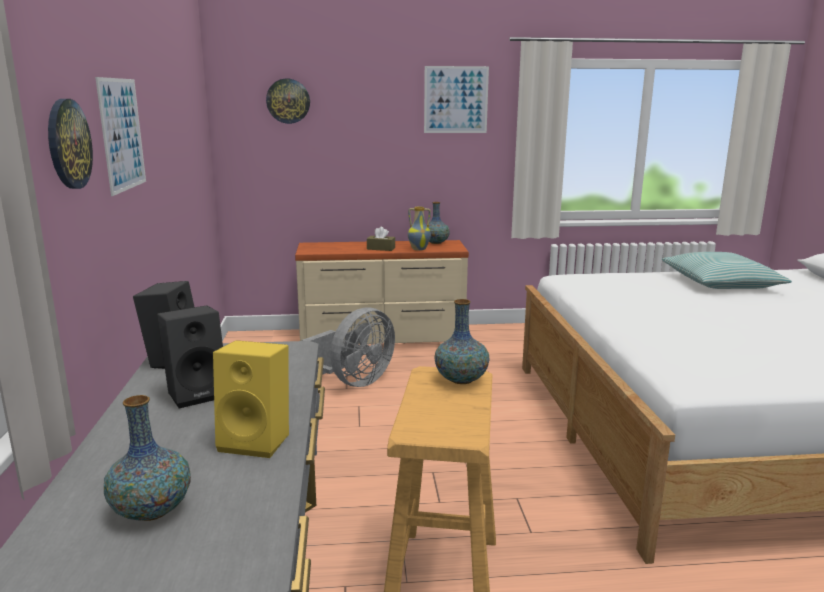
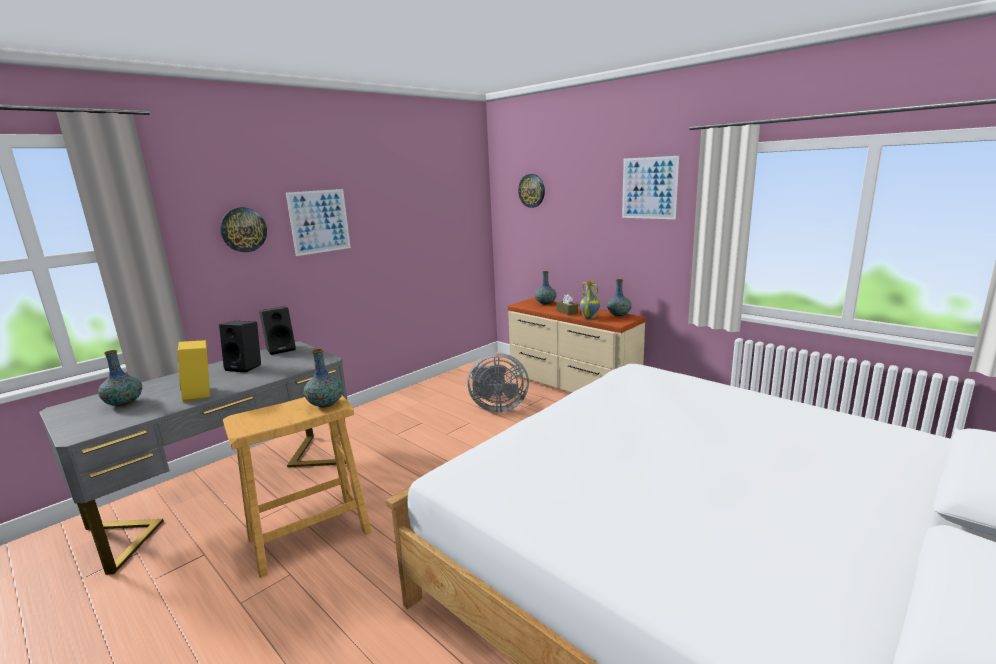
camera: 50 degrees right, 0 degrees up
(334, 245) = (545, 303): none -> vase
(720, 283) = (774, 420): pillow -> none

